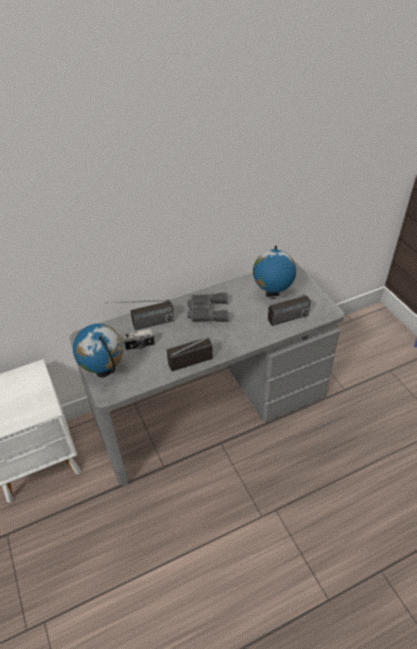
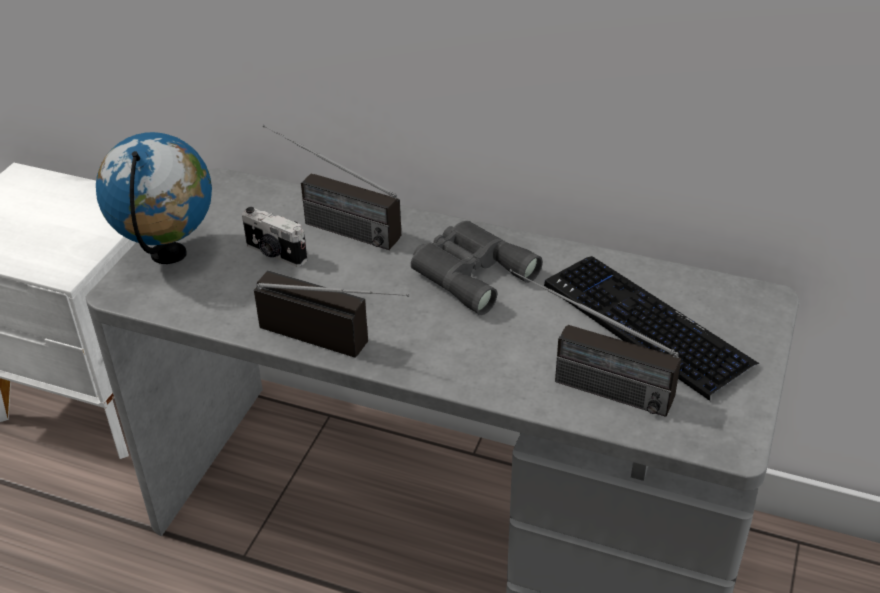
camera: 45 degrees right, 5 degrees down
(272, 294) = (645, 326): globe -> keyboard

